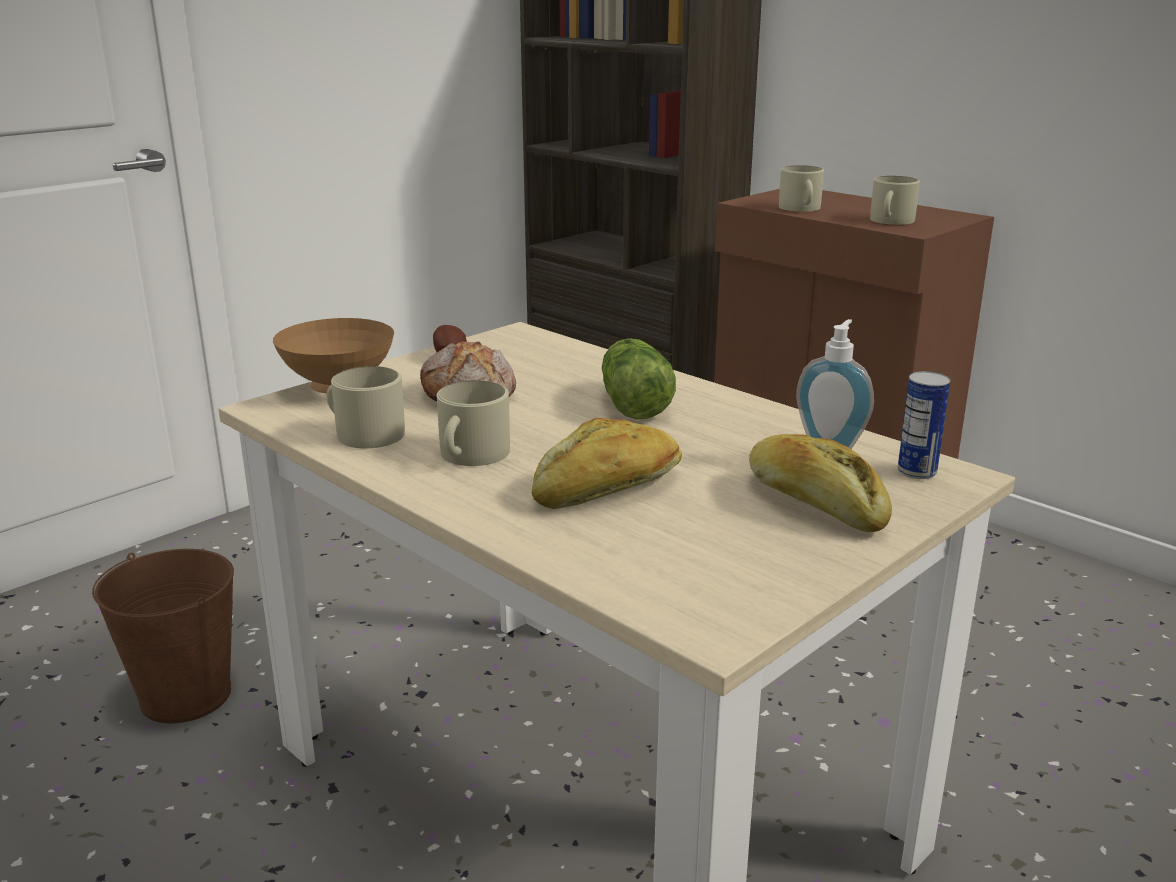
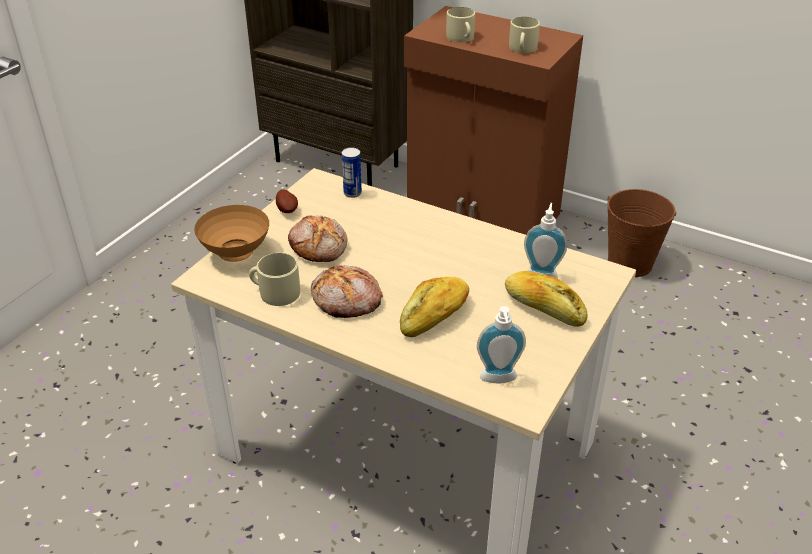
camera: 15 degrees left, 15 degrees up
(186, 695) = (136, 431): brown bucket -> brown bucket (629, 263)
(470, 455) = (347, 301): beige mug -> bread
(633, 403) = (418, 239): lettuce -> none
(680, 586) = (498, 380): none -> soap dispenser
(917, 472) = (587, 274): can -> can (352, 193)

